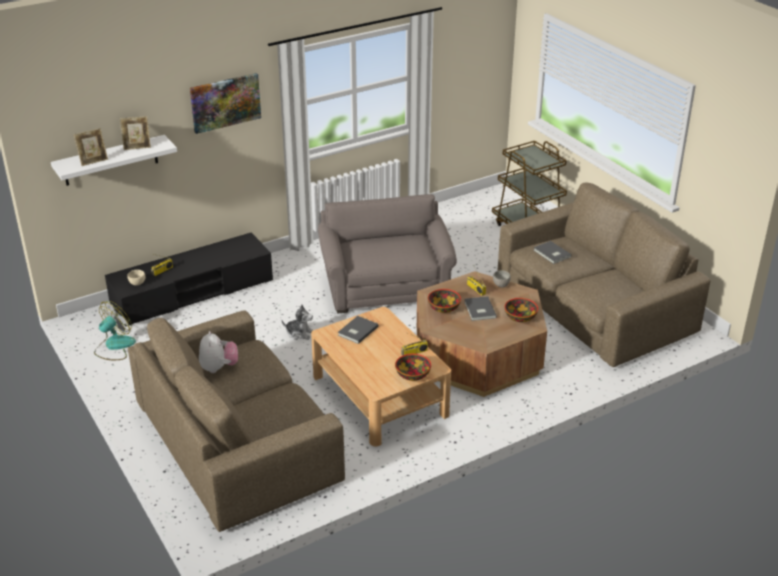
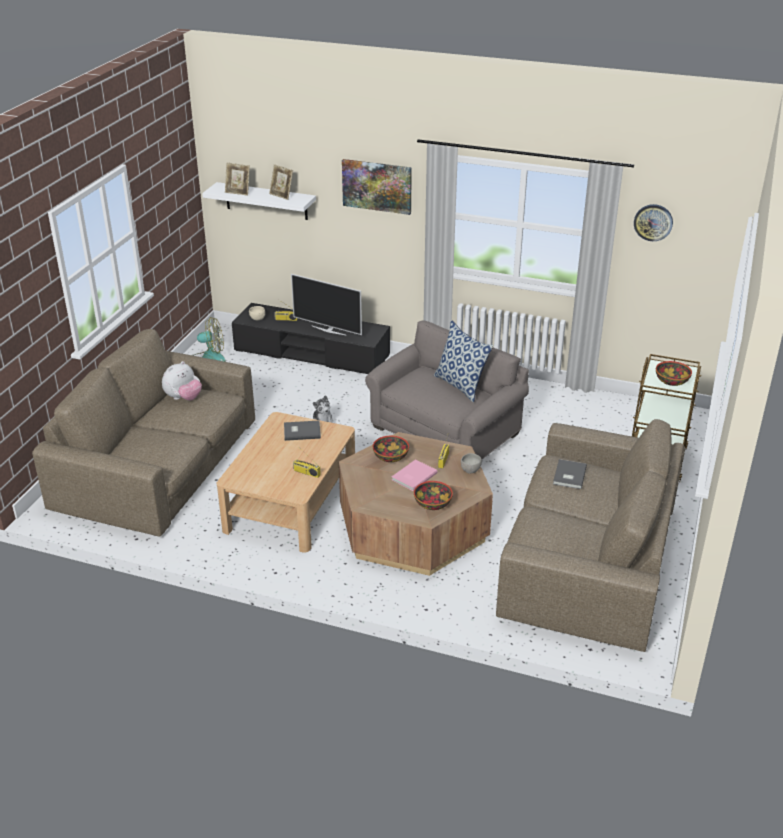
camera: 50 degrees right, 0 degrees up
(213, 259) = (329, 330): none -> television
(397, 239) = (461, 386): none -> pillow
(413, 375) = (273, 487): bowl -> bowl (671, 381)
(451, 50) = (653, 222): none -> wall clock
(479, 310) = (413, 476): grey book -> pink book

